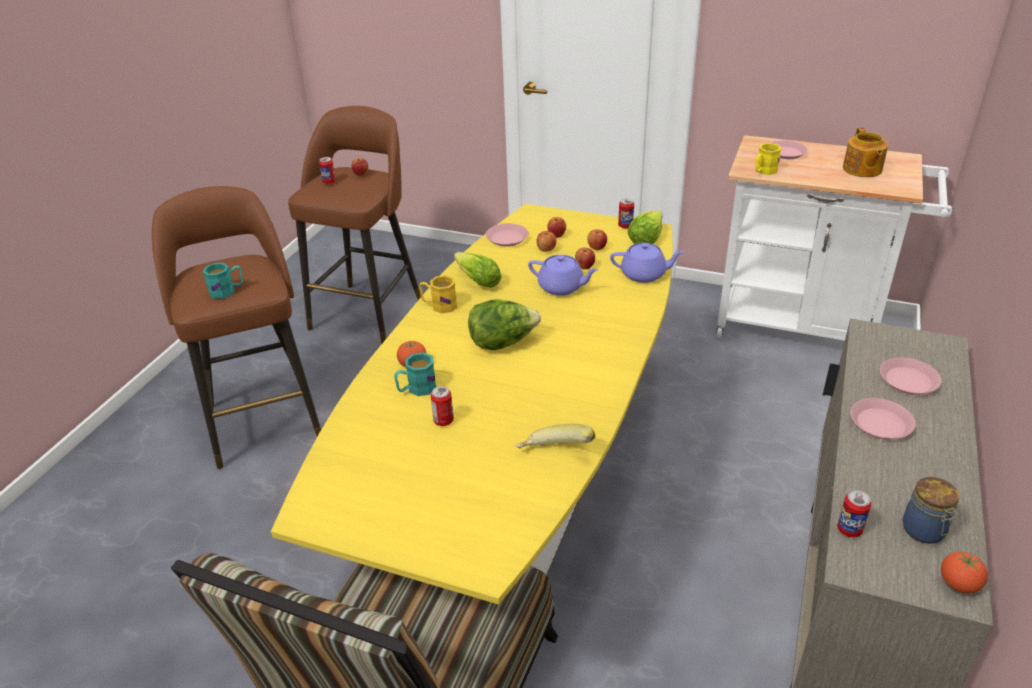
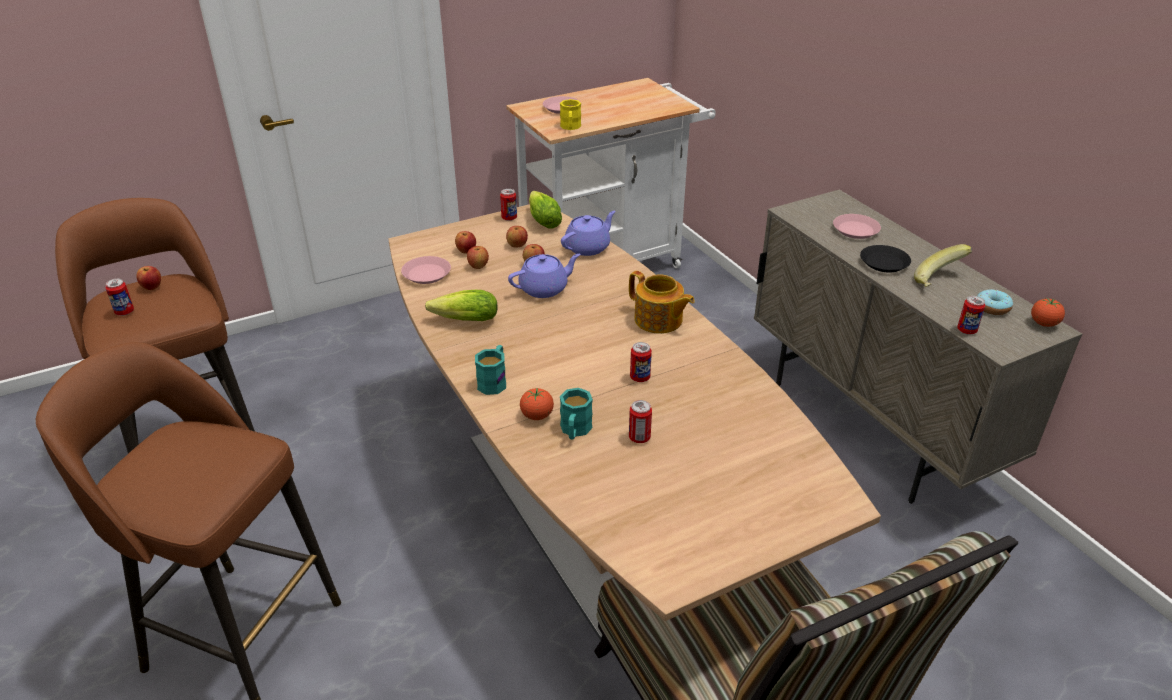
camera: 50 degrees left, 0 degrees up
(227, 291) = (212, 474): turquoise mug -> turquoise mug (494, 381)
(439, 305) = (469, 358): yellow mug -> none
(503, 343) = (576, 355): lettuce -> none
(514, 384) = (640, 378): none -> can
(522, 493) = (585, 510): yellow dining table -> brown dining table
(555, 455) = (752, 405): banana -> banana (939, 281)
(861, 170) = (631, 102): teapot -> teapot (658, 320)
(881, 423) = (884, 262): pink plate -> black plate
(924, 531) = (992, 308): jar -> donut

